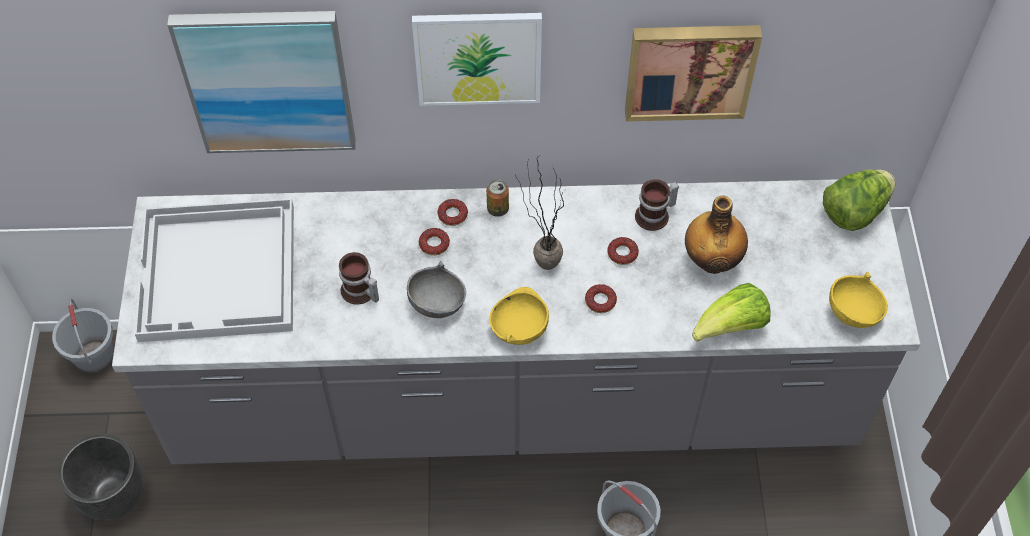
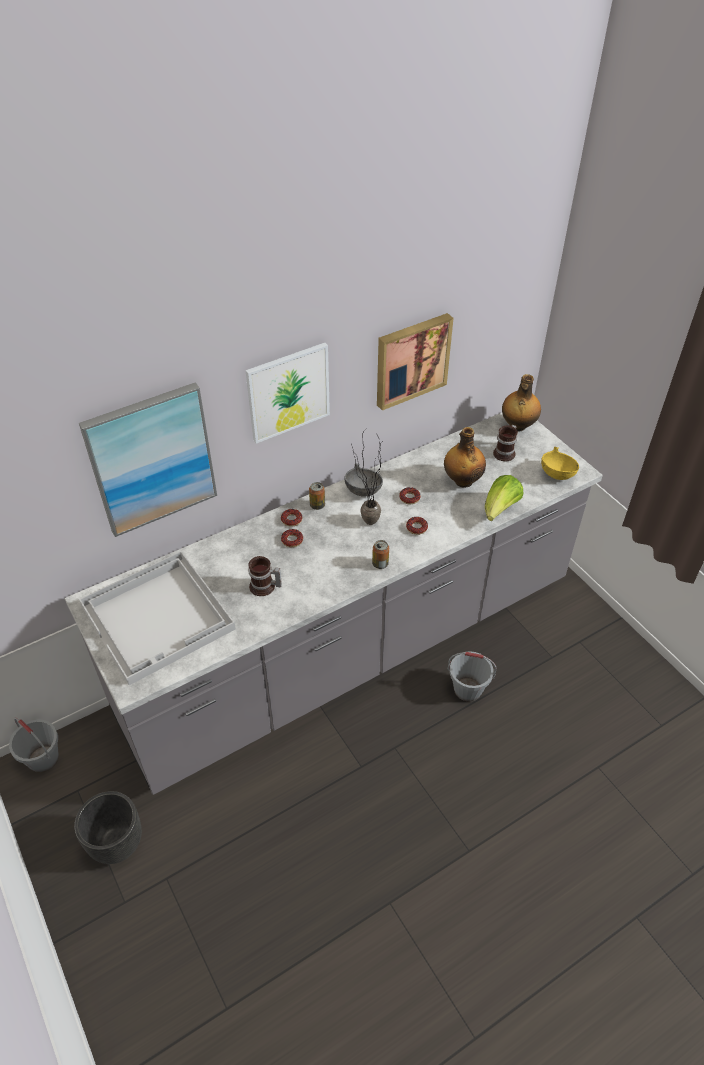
camera: 30 degrees left, 10 degrees down
(438, 303) = (319, 571): grey bowl -> grey bowl (364, 490)
(518, 329) = (380, 564): yellow bowl -> can
(655, 216) = (413, 471): mug -> mug (506, 453)
(854, 211) = (517, 426): lettuce -> bottle

